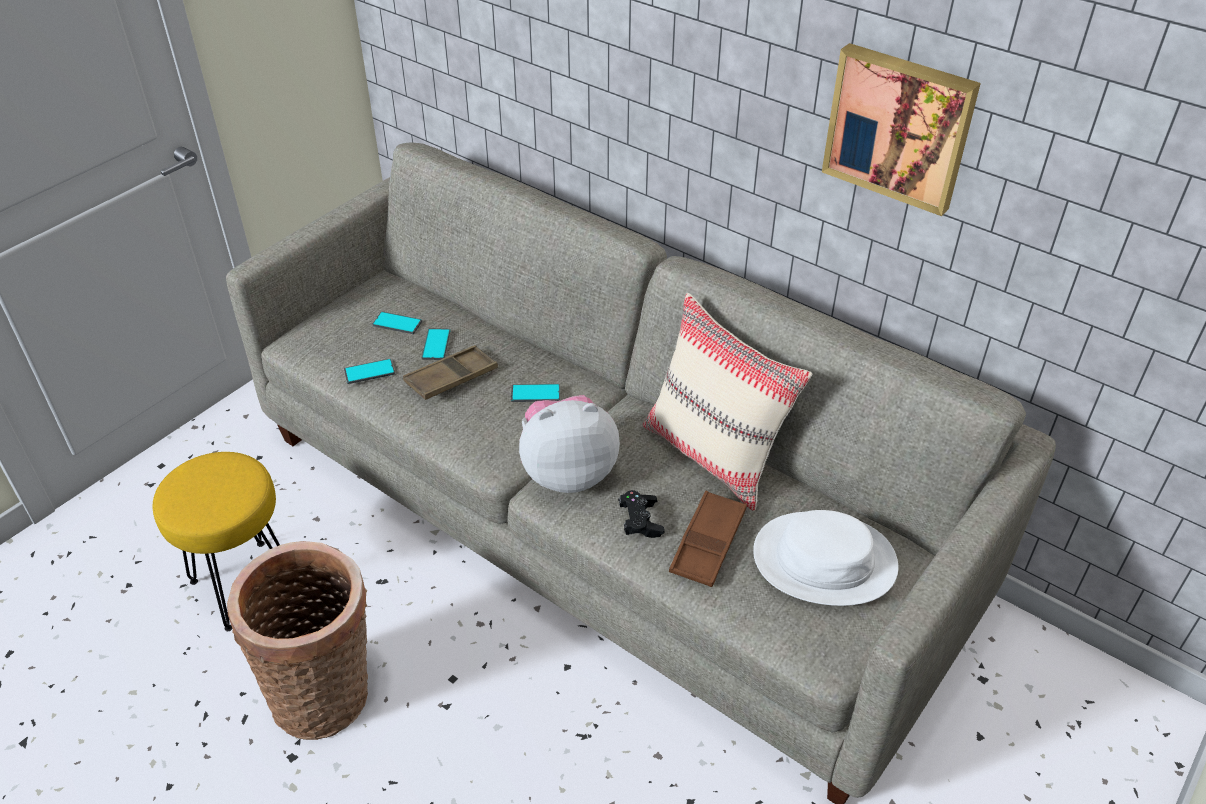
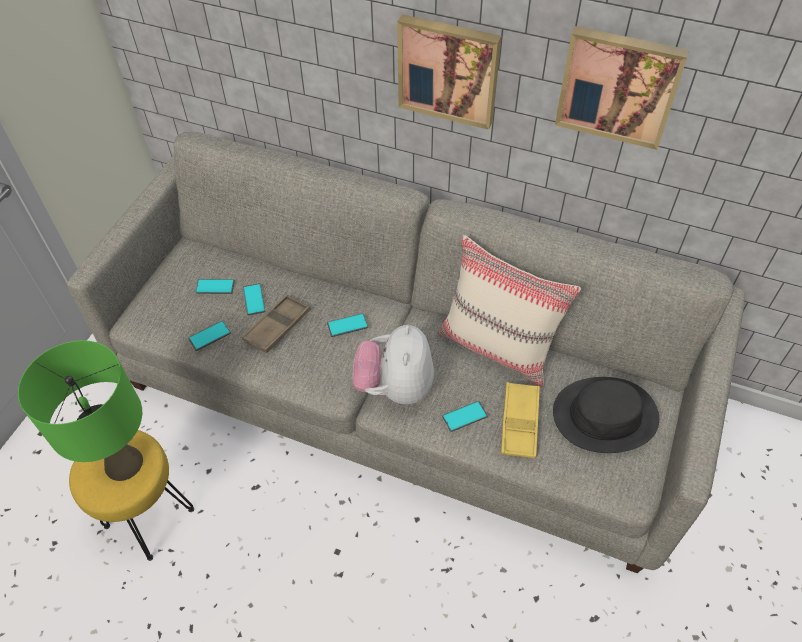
camera: 15 degrees left, 10 degrees up
(221, 486) = (123, 463): none -> green table lamp
(327, 695) = (247, 591): basket -> none
(568, 472) = (395, 387): plush toy -> plush toy turned 60 degrees counterclockwise
(640, 521) = (464, 416): black game controller -> phone
(708, 92) = (449, 70): none -> picture
(708, 543) = (519, 423): brown tray -> yellow tray
(824, 560) = (604, 415): white hat -> black hat

